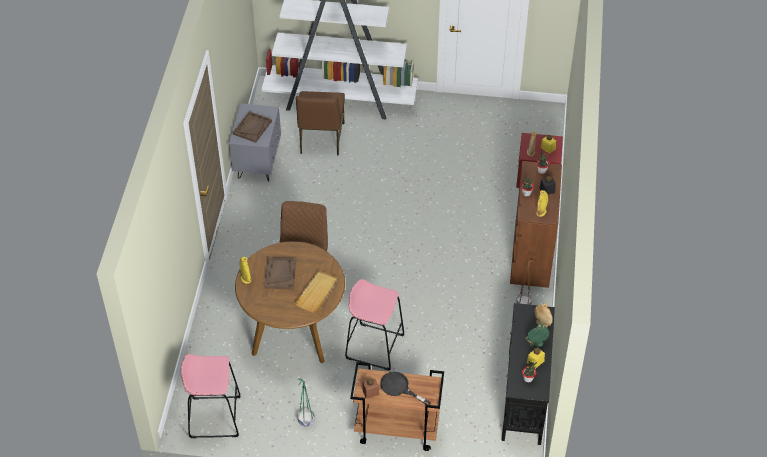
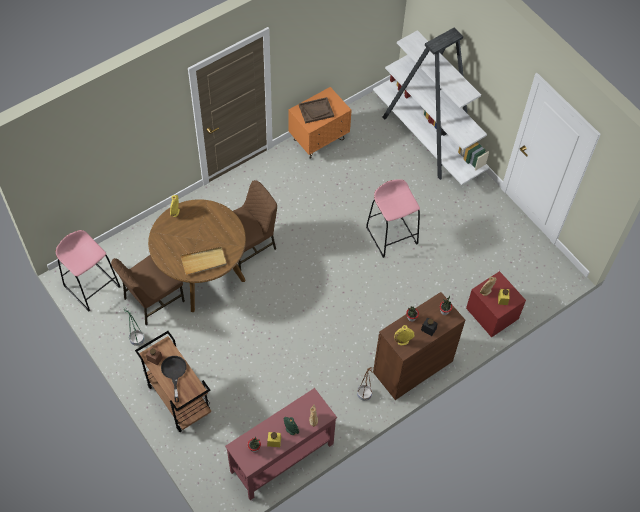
camera: 45 degrees right, 10 degrees up
(257, 163) = (319, 140): grey nightstand -> orange nightstand
(280, 274) = (198, 228): brown tray -> none
(321, 139) = (379, 157): brown chair -> brown chair (152, 299)
(374, 346) = (234, 331): pink stool -> pink stool (392, 235)
(524, 396) = (281, 457): black console table -> red console table

